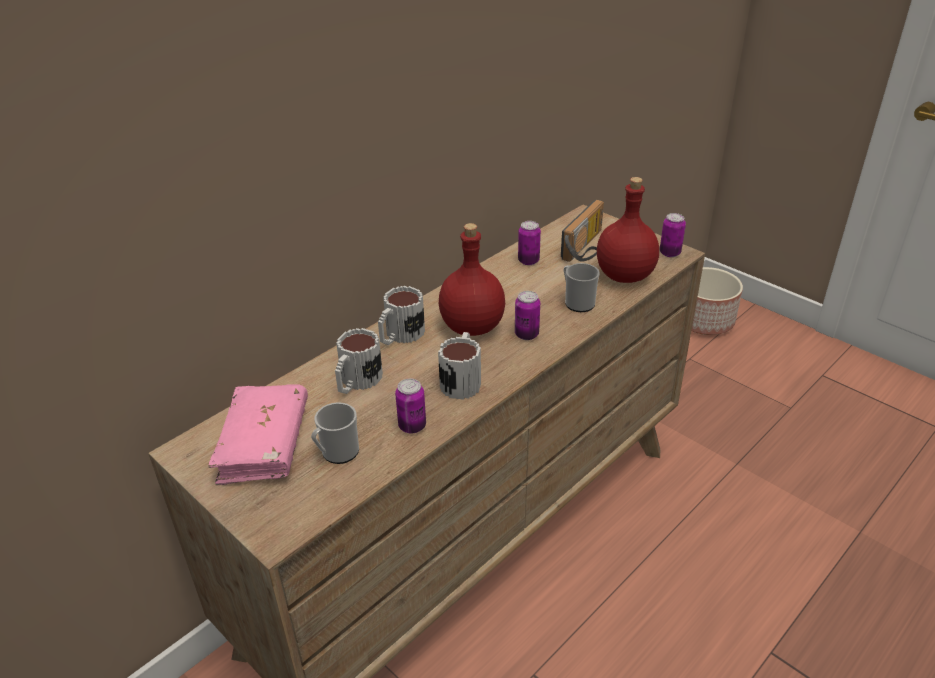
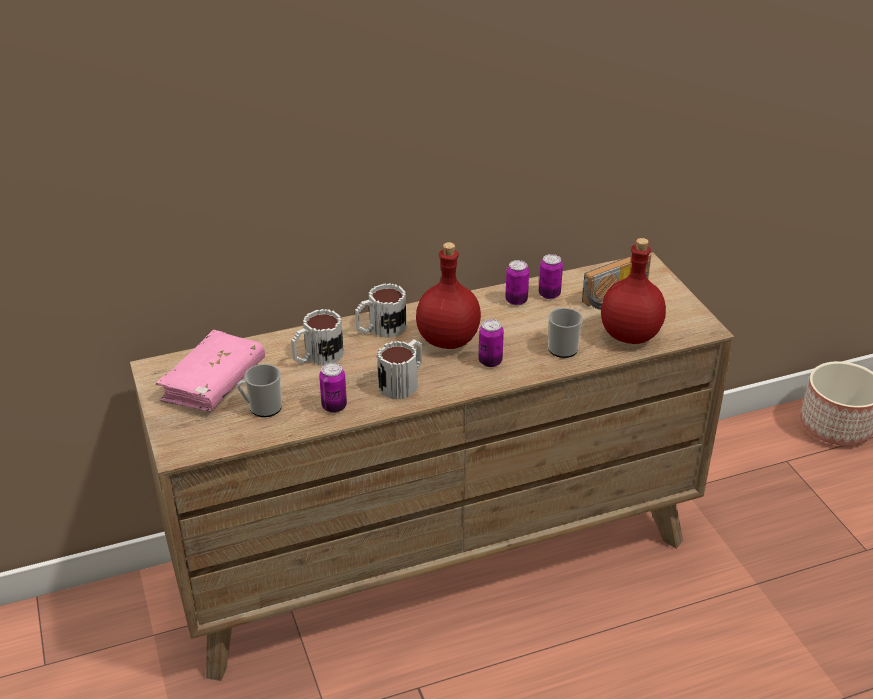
camera: 25 degrees right, 0 degrees up
(670, 253) = (696, 326): can -> can (516, 300)

